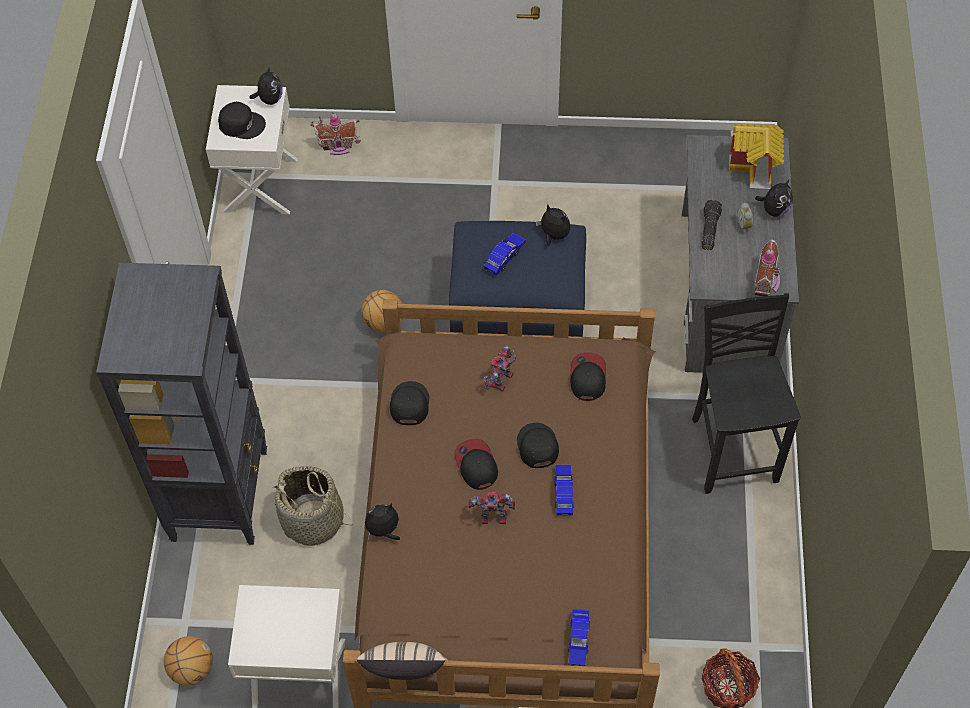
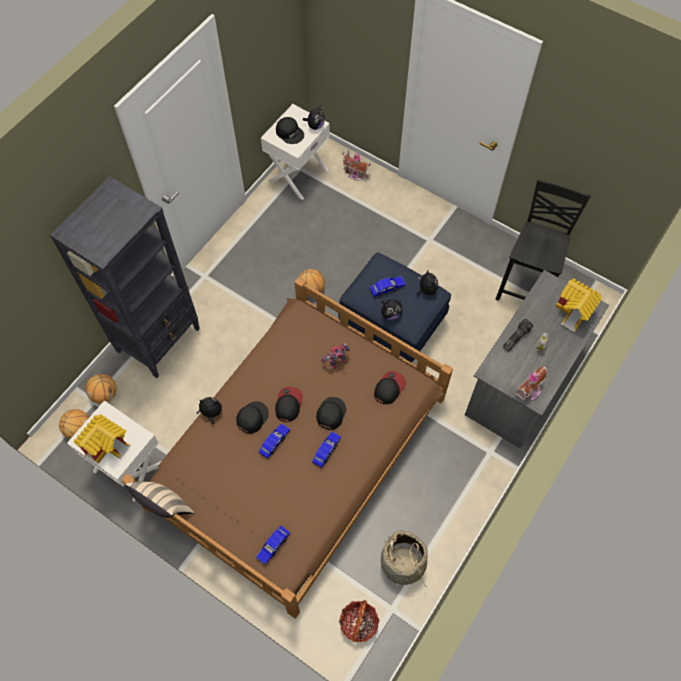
camera: 30 degrees right, 5 degrees up
(195, 604) = (105, 394): none -> basketball
(288, 635) = (109, 445): none -> toy house
(313, 521) = (196, 383): basket -> basket (403, 564)
(408, 404) = (276, 346): black cap -> black cap (252, 417)
(491, 519) = (274, 442): toy robot -> blue toy car
(733, 448) = (461, 479): black chair -> black chair (526, 285)
(774, 209) = (567, 346): plush toy -> plush toy (390, 314)

